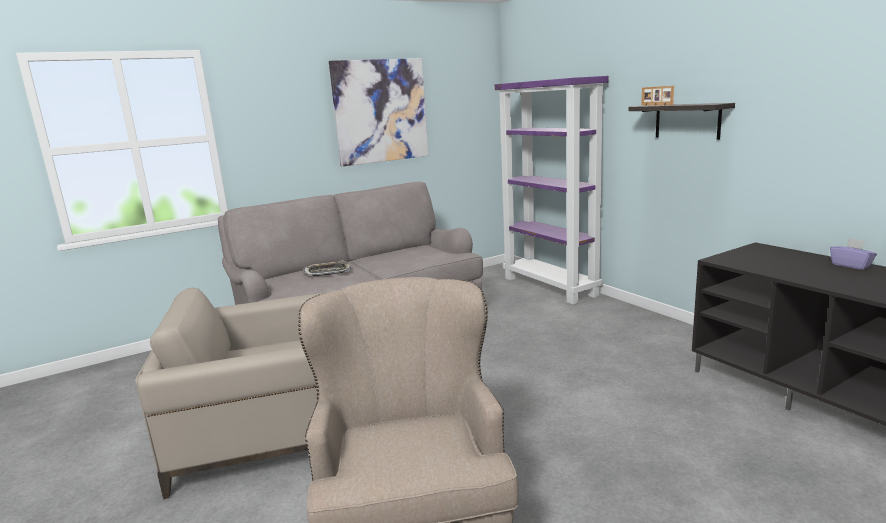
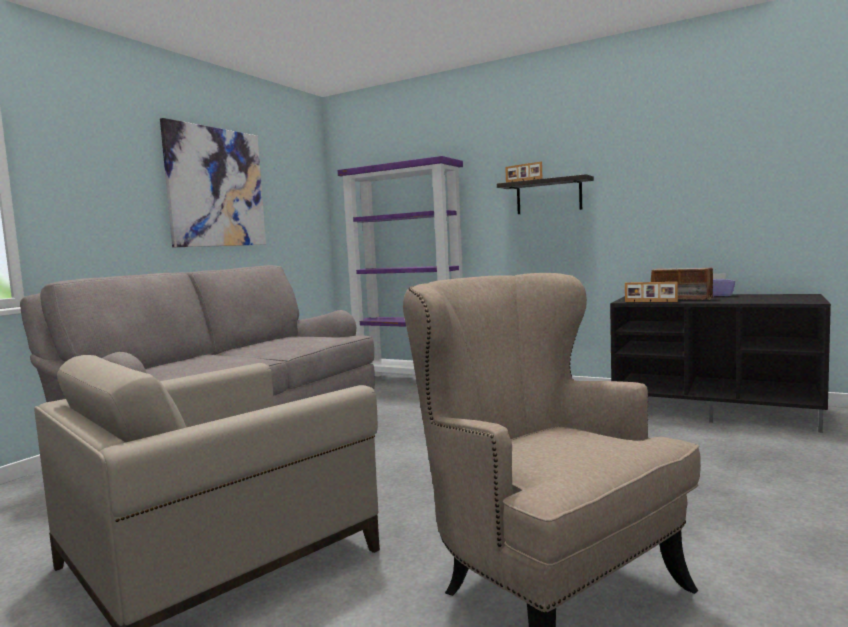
camera: 30 degrees left, 10 degrees down
(327, 272) = (209, 359): tray -> none
(742, 266) = (650, 302): none -> picture frame
(787, 267) = (681, 299): none -> radio

